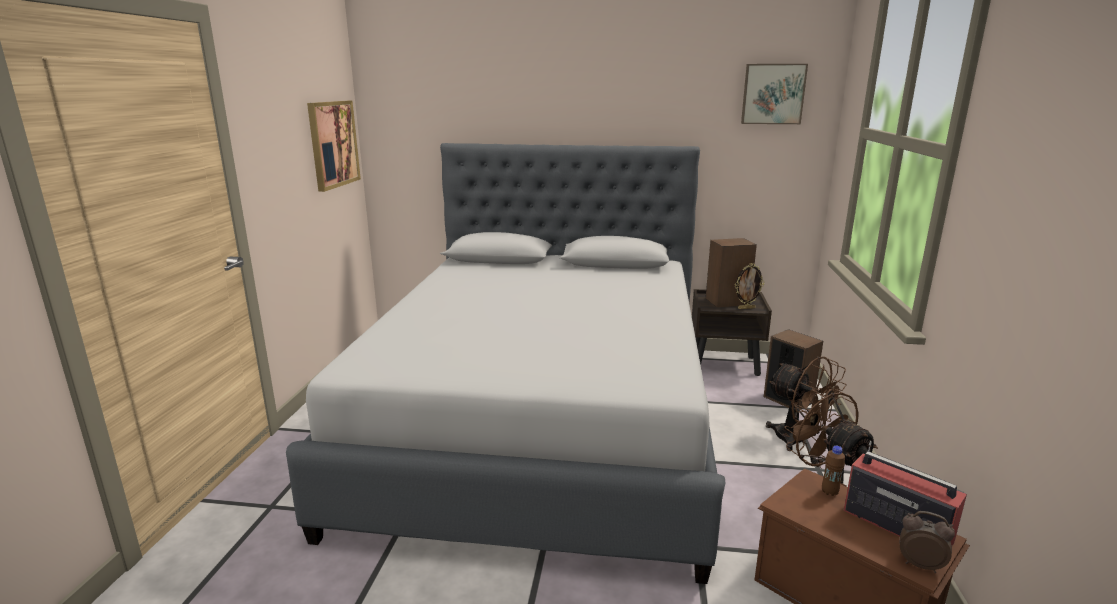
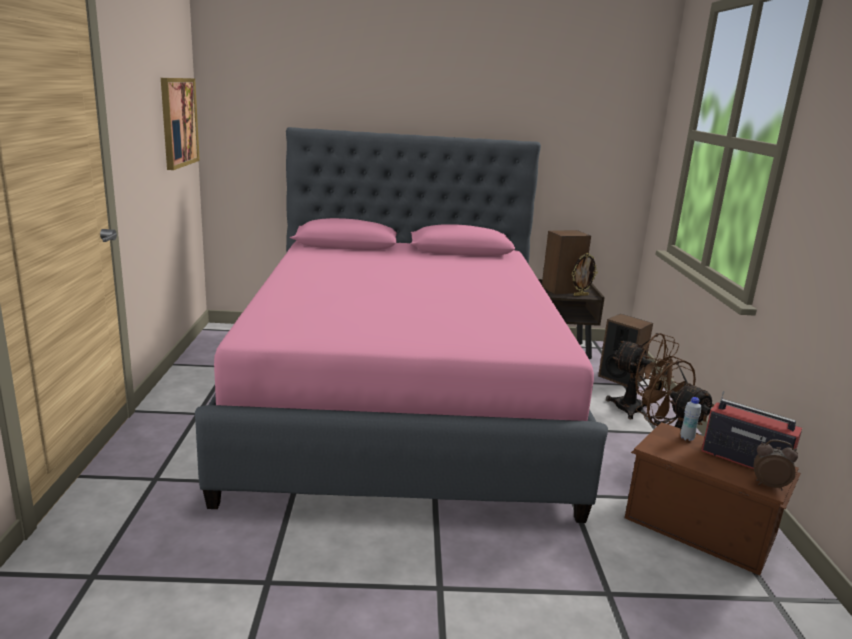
camera: 10 degrees left, 0 degrees up
(543, 423) = (402, 401): grey bed -> pink bed
(773, 94) = (607, 96): picture -> none
(829, 492) = (686, 438): brown bottle -> white bottle

